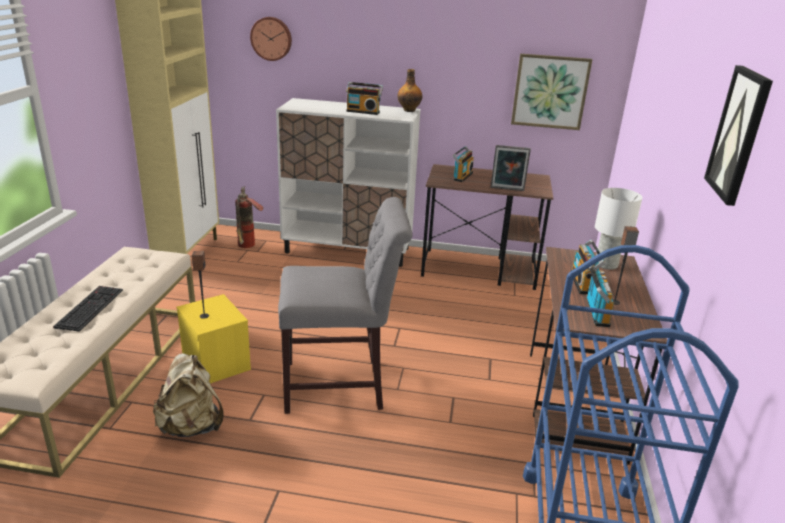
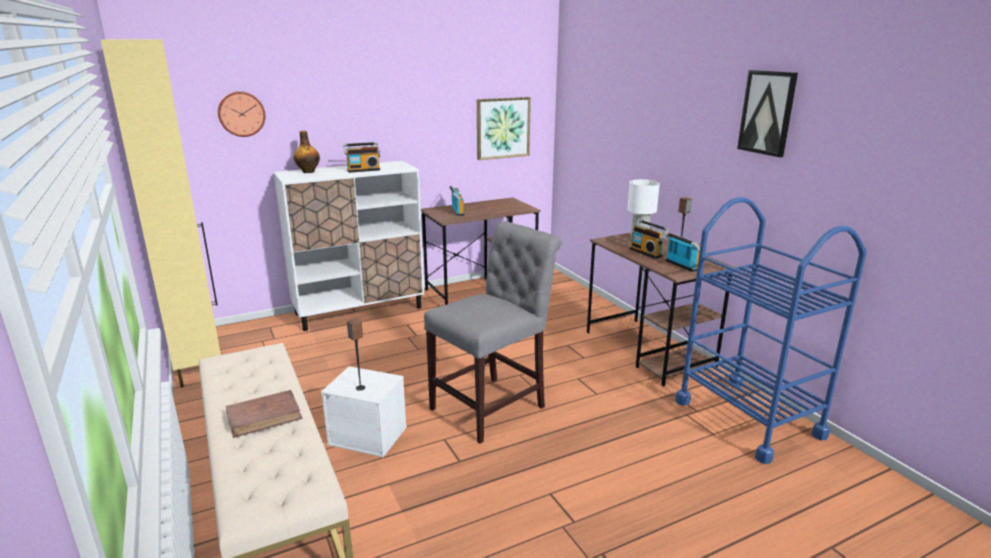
camera: 35 degrees left, 5 degrees down
(89, 307) = (264, 416): keyboard -> brown book
(191, 426) = (418, 490): beige backpack -> none
(217, 362) = (369, 435): yellow storage box -> white storage box
(247, 247) = (259, 338): fire extinguisher -> none
(409, 110) = (396, 163): bottle -> bottle (308, 171)
(507, 189) = (503, 212): picture frame -> none

